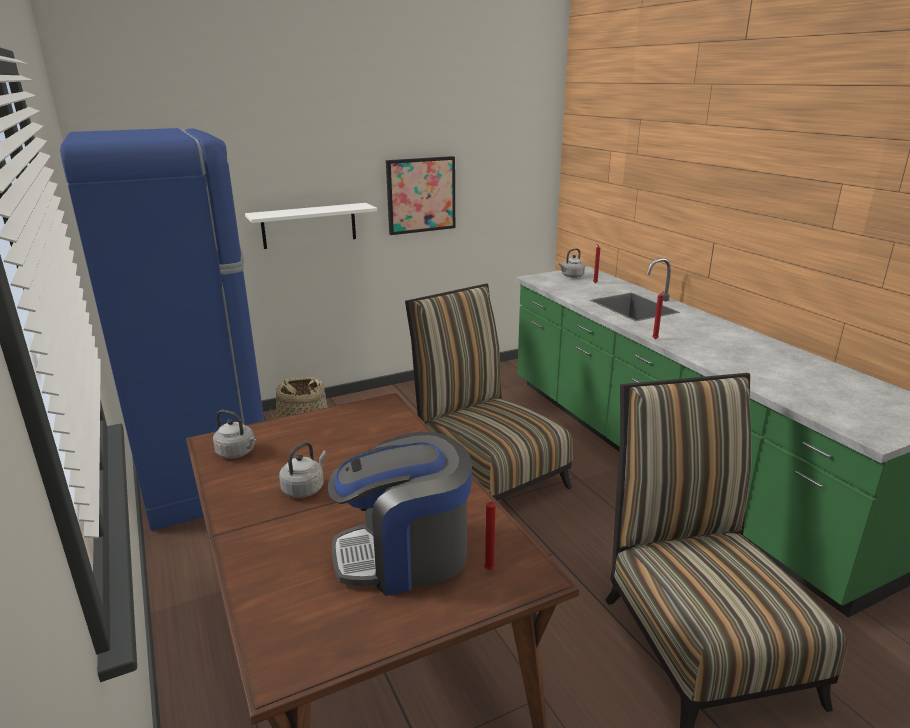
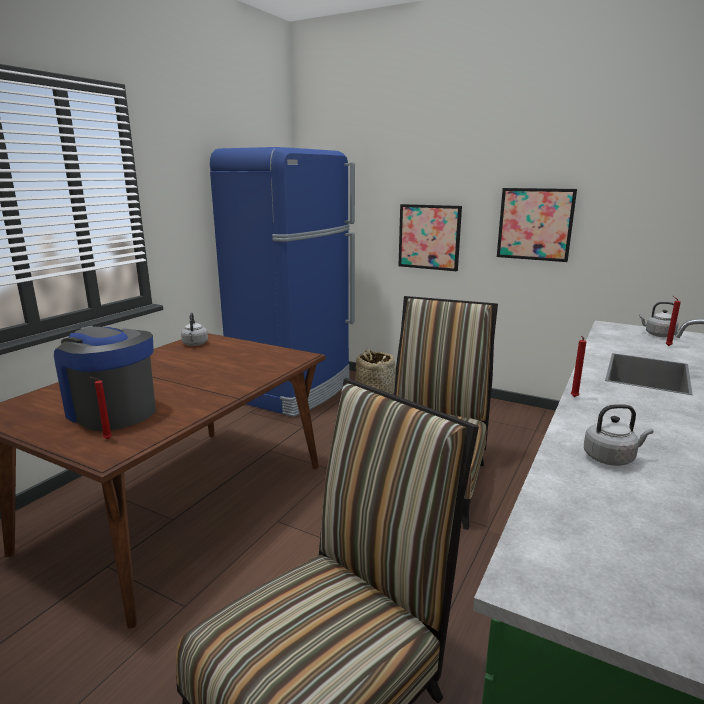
camera: 55 degrees right, 5 degrees down
(305, 488) = (169, 368): grey kettle -> grey kettle (611, 458)
(309, 225) = (429, 237): white shelf -> picture

